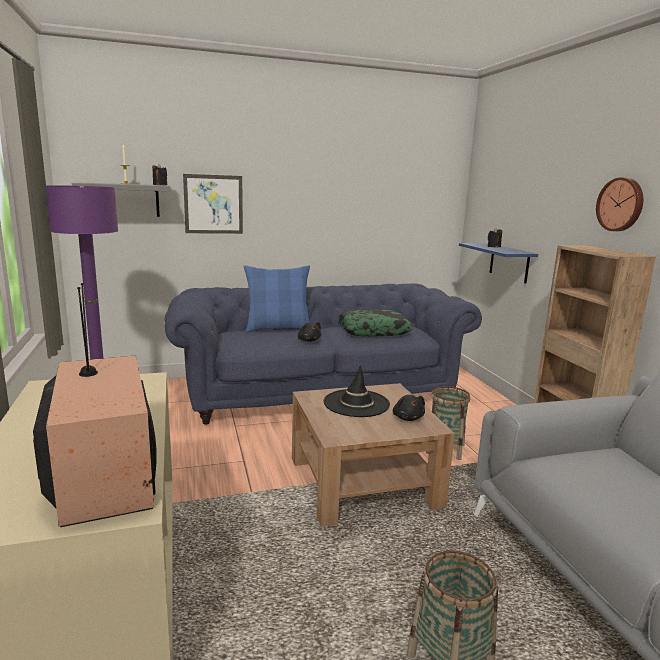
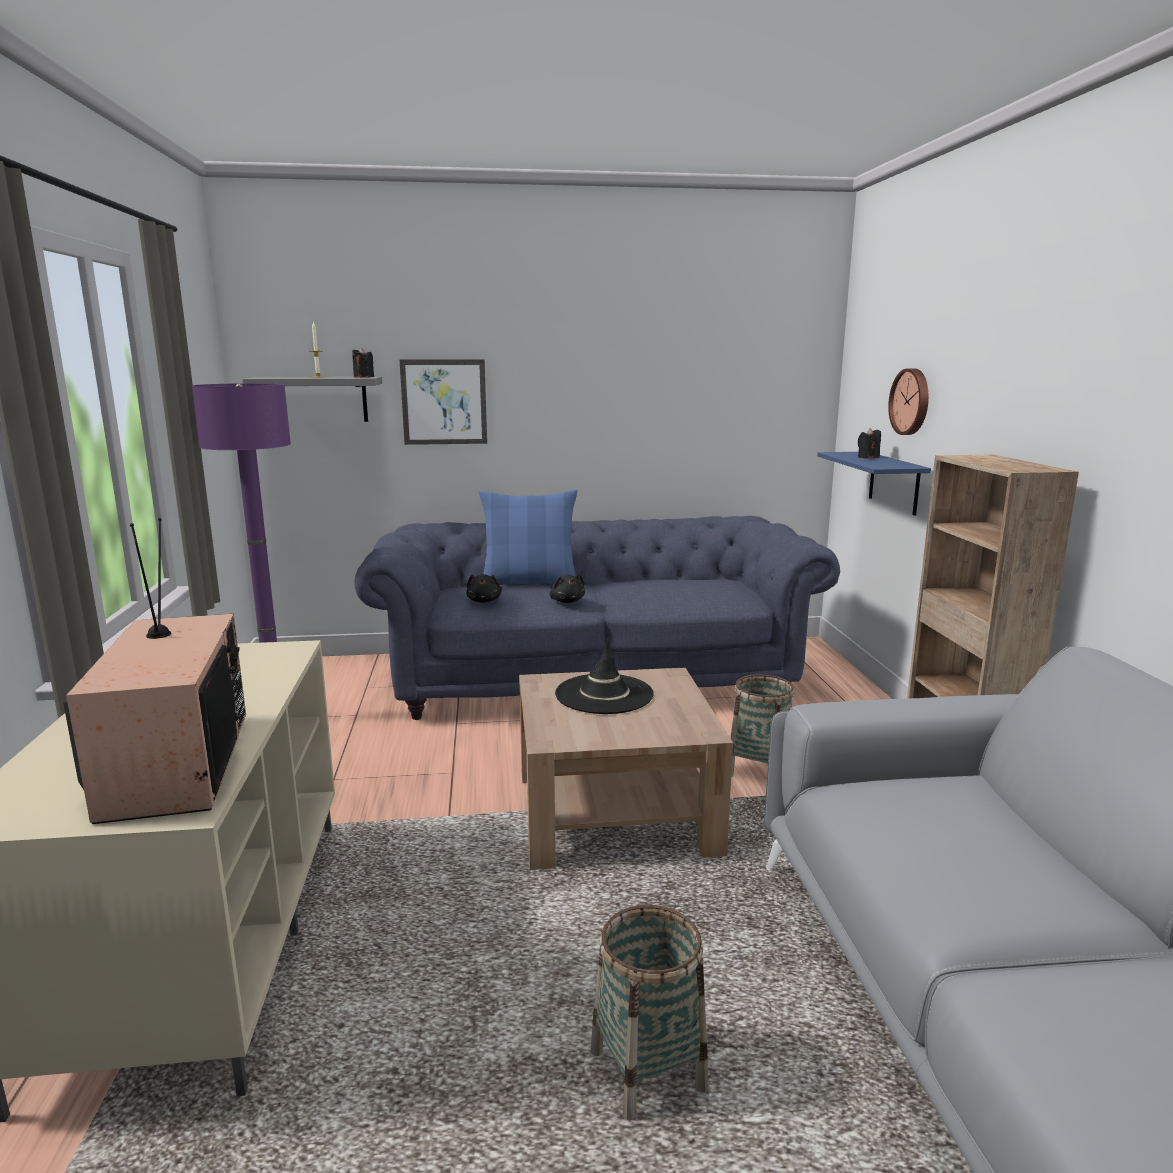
camera: 10 degrees right, 0 degrees up
(373, 331) = (672, 588): pillow -> none
(407, 418) = (671, 718): black plush toy -> black plush toy (484, 601)
(621, 204) = (1038, 388): wall clock -> wall clock (911, 401)

